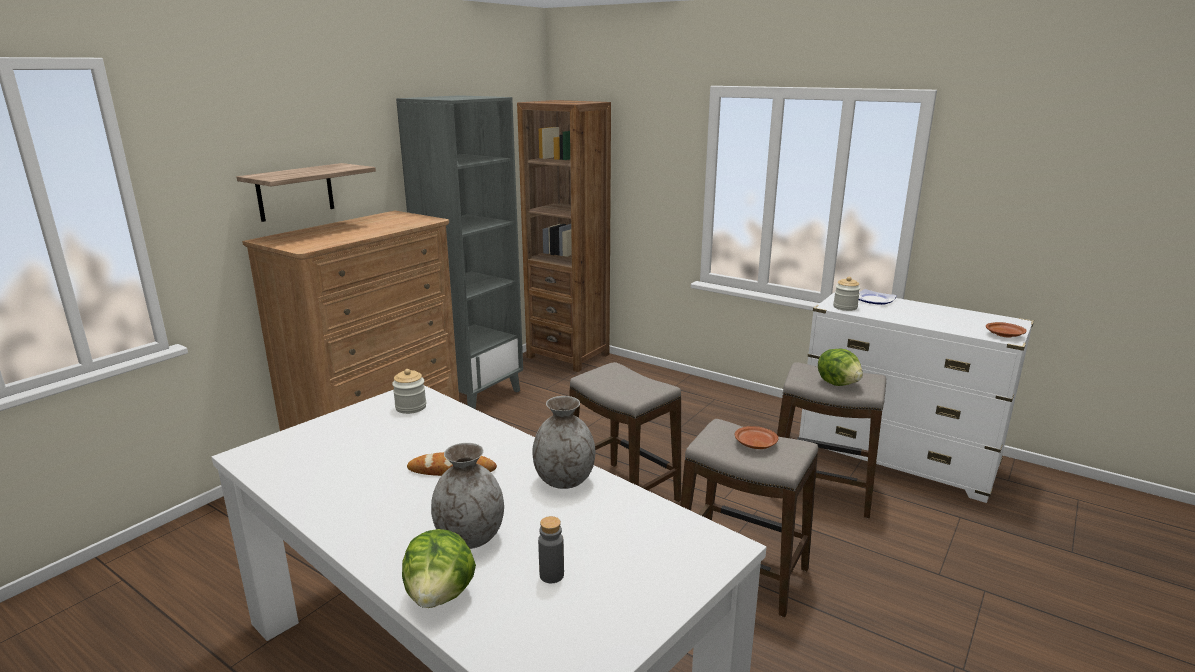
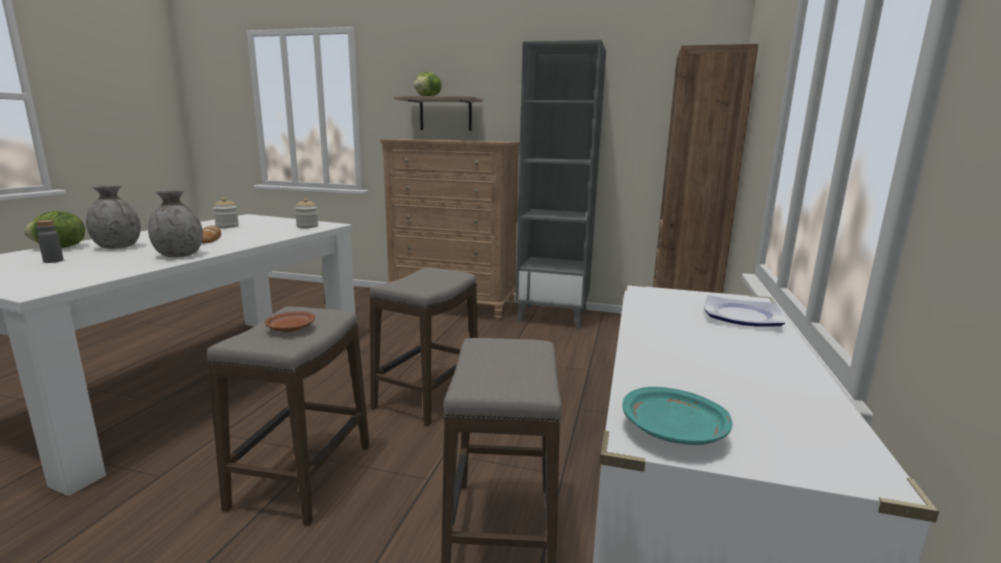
camera: 70 degrees right, 5 degrees down
(838, 383) = (491, 367): lettuce -> lettuce (428, 97)
(845, 307) = (658, 299): jar -> jar (227, 226)
(1004, 335) = (674, 432): brown plate -> turquoise plate

